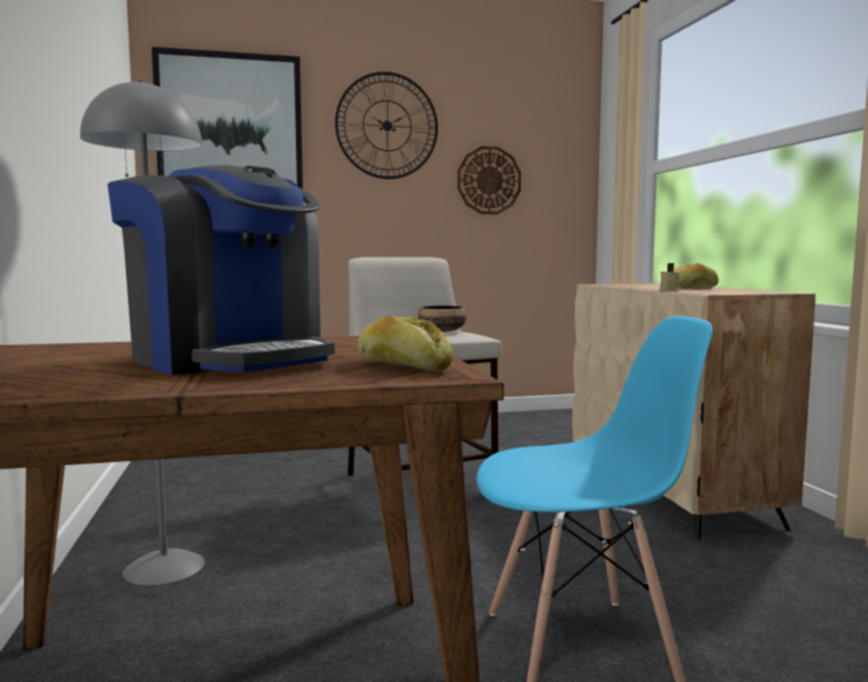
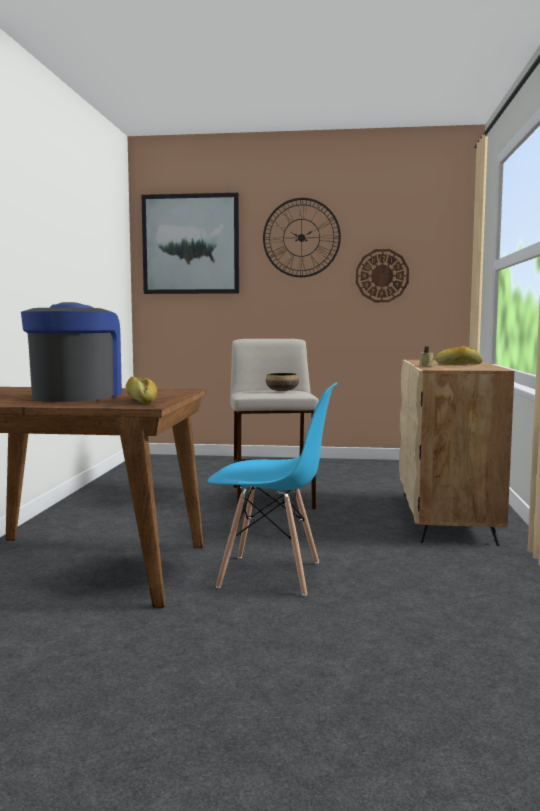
camera: 20 degrees right, 0 degrees up
(164, 567) = (90, 518): grey floor lamp -> none
(229, 359) = (76, 396): coffee machine -> coffee machine turned 150 degrees counterclockwise

